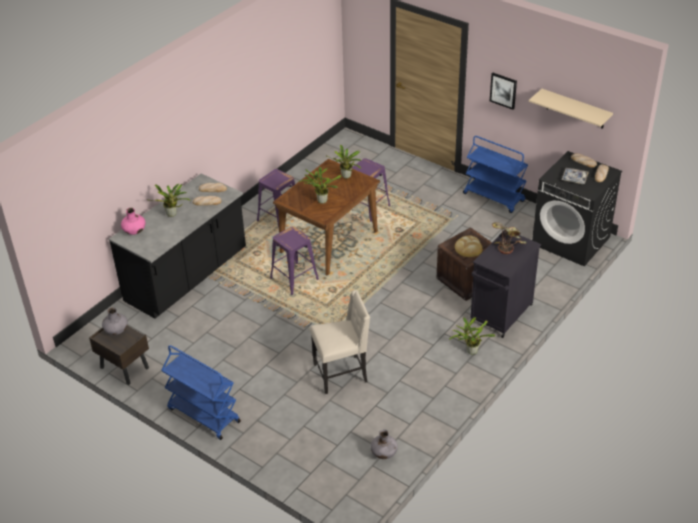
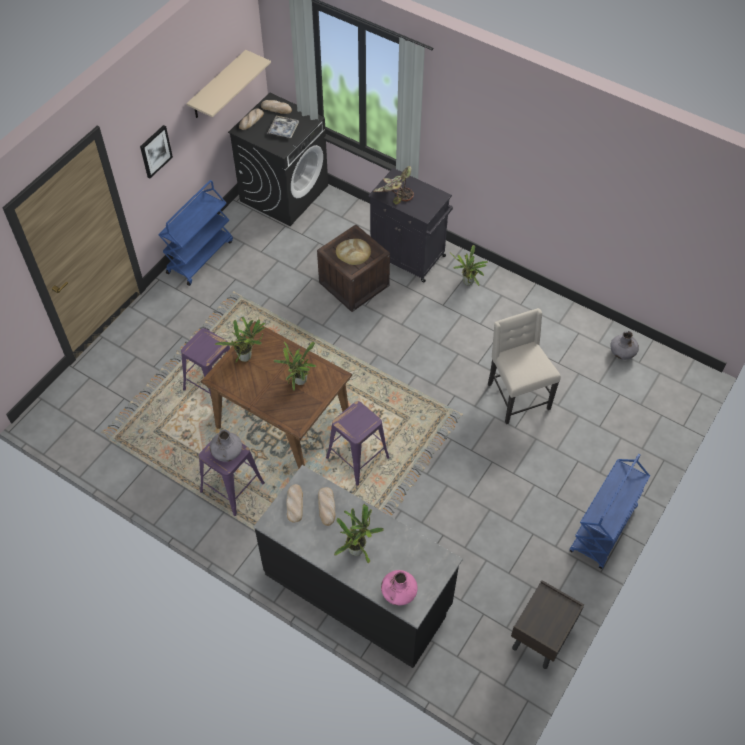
camera: 95 degrees left, 15 degrees up
(116, 331) = (537, 620): grey vase -> grey vase (227, 453)

